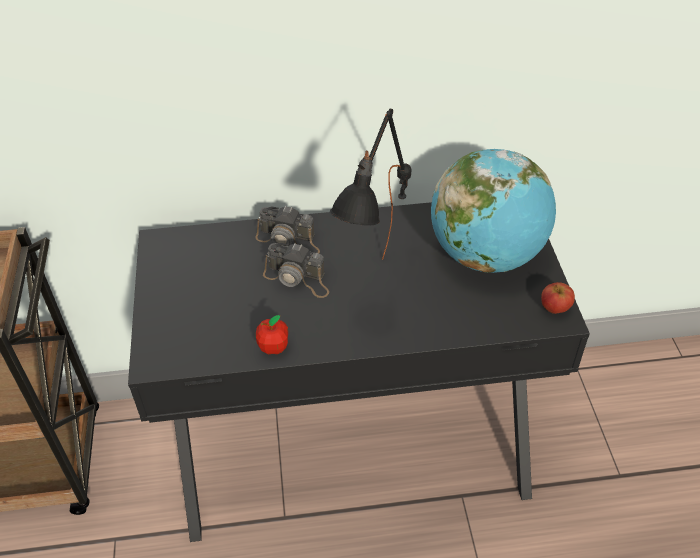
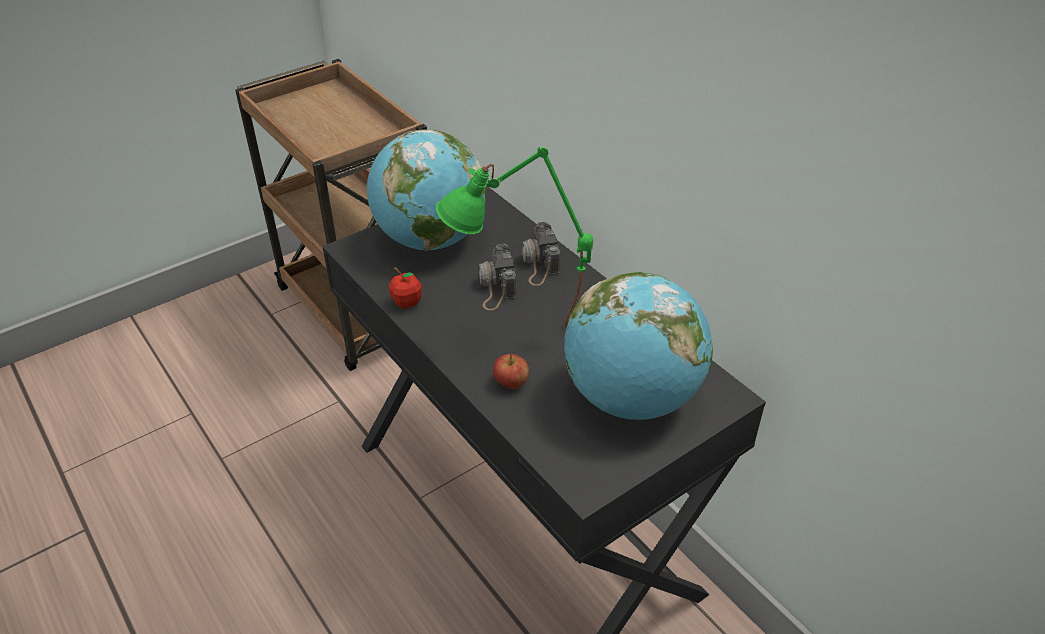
camera: 60 degrees right, 5 degrees down
(194, 298) = (430, 239): none -> globe
(377, 293) = (516, 340): black table lamp -> green table lamp
(555, 308) = (597, 478): apple -> apple (511, 383)

